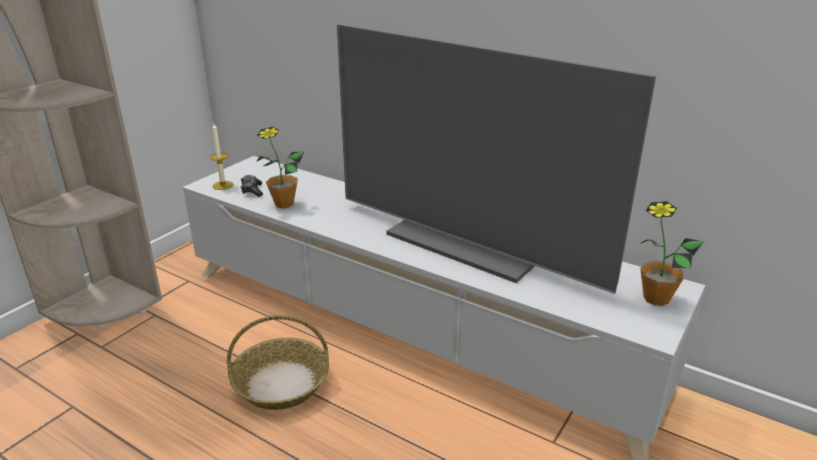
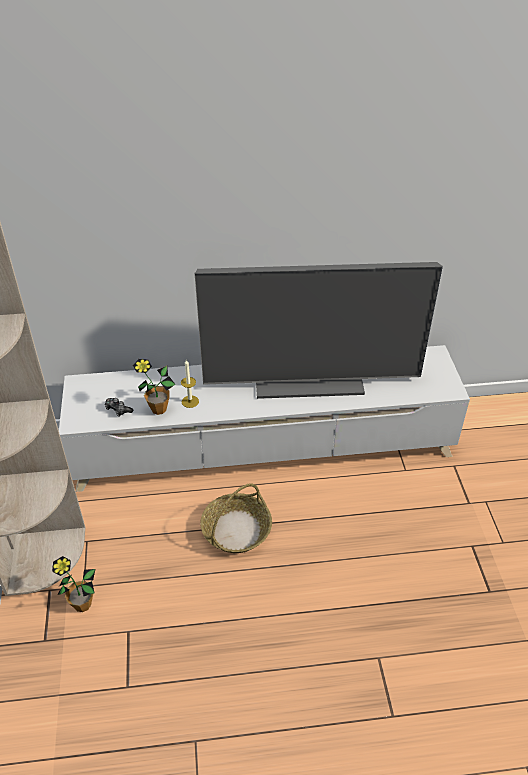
camera: 40 degrees left, 15 degrees up
(223, 185) = (88, 416): candle -> candle (190, 401)
(656, 299) = (434, 367): potted plant -> potted plant (82, 604)

